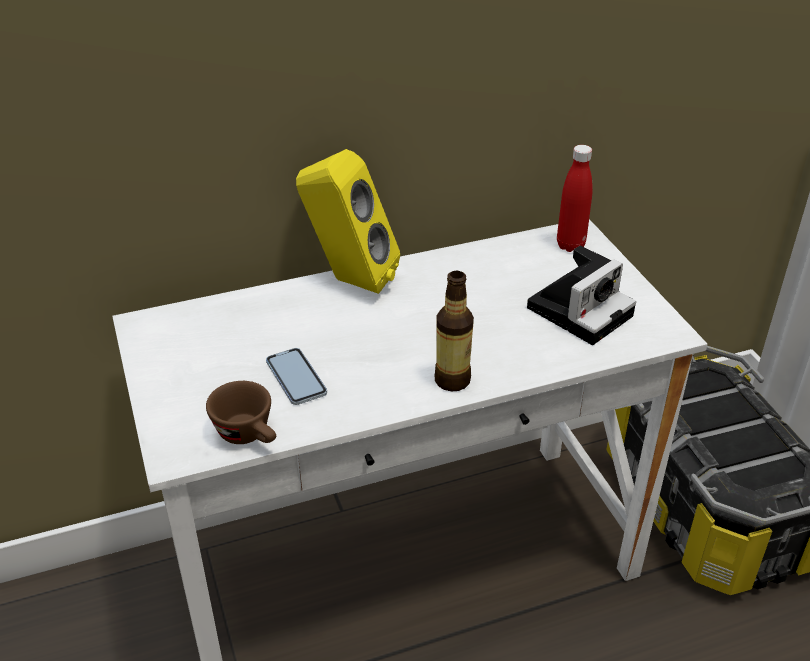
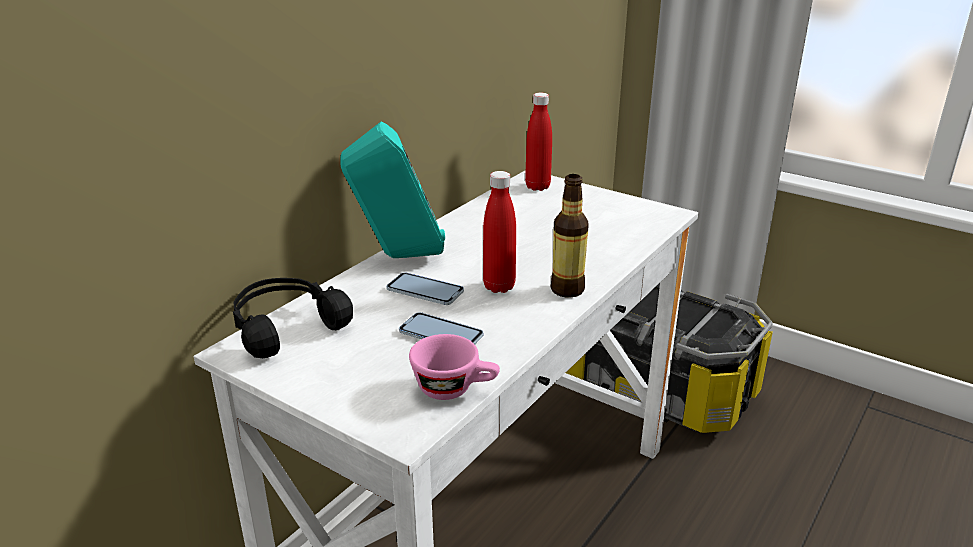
camera: 35 degrees left, 10 degrees down
(194, 317) = (285, 326): none -> black headphones
(249, 435) = (455, 388): brown cup -> pink cup
(332, 327) = (425, 291): none -> phone
(348, 281) = (397, 257): yellow speaker -> turquoise speaker
(397, 350) = (499, 286): none -> red bottle
(581, 309) = (596, 219): camera -> none

